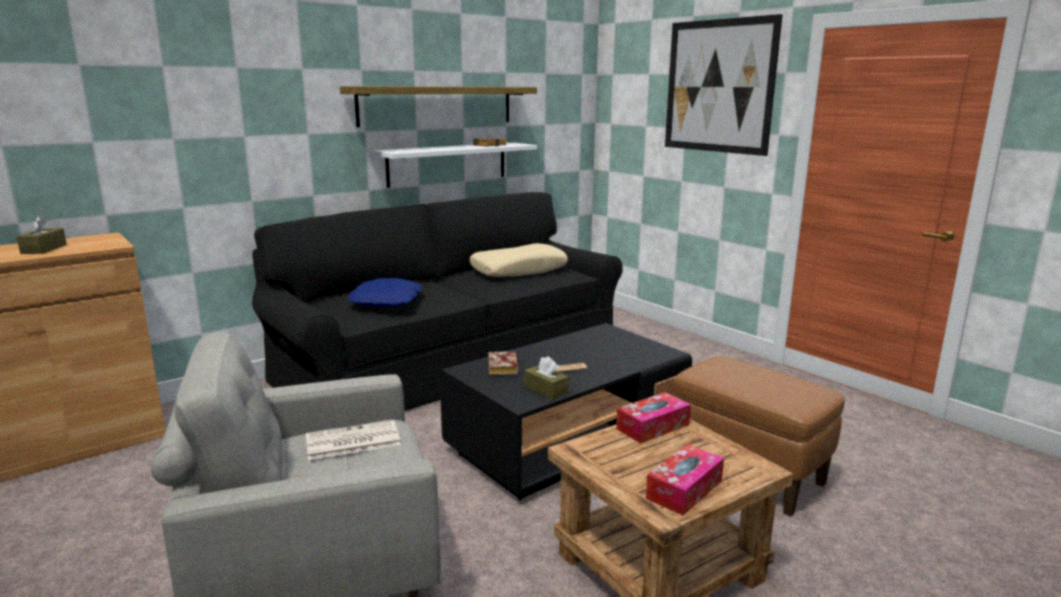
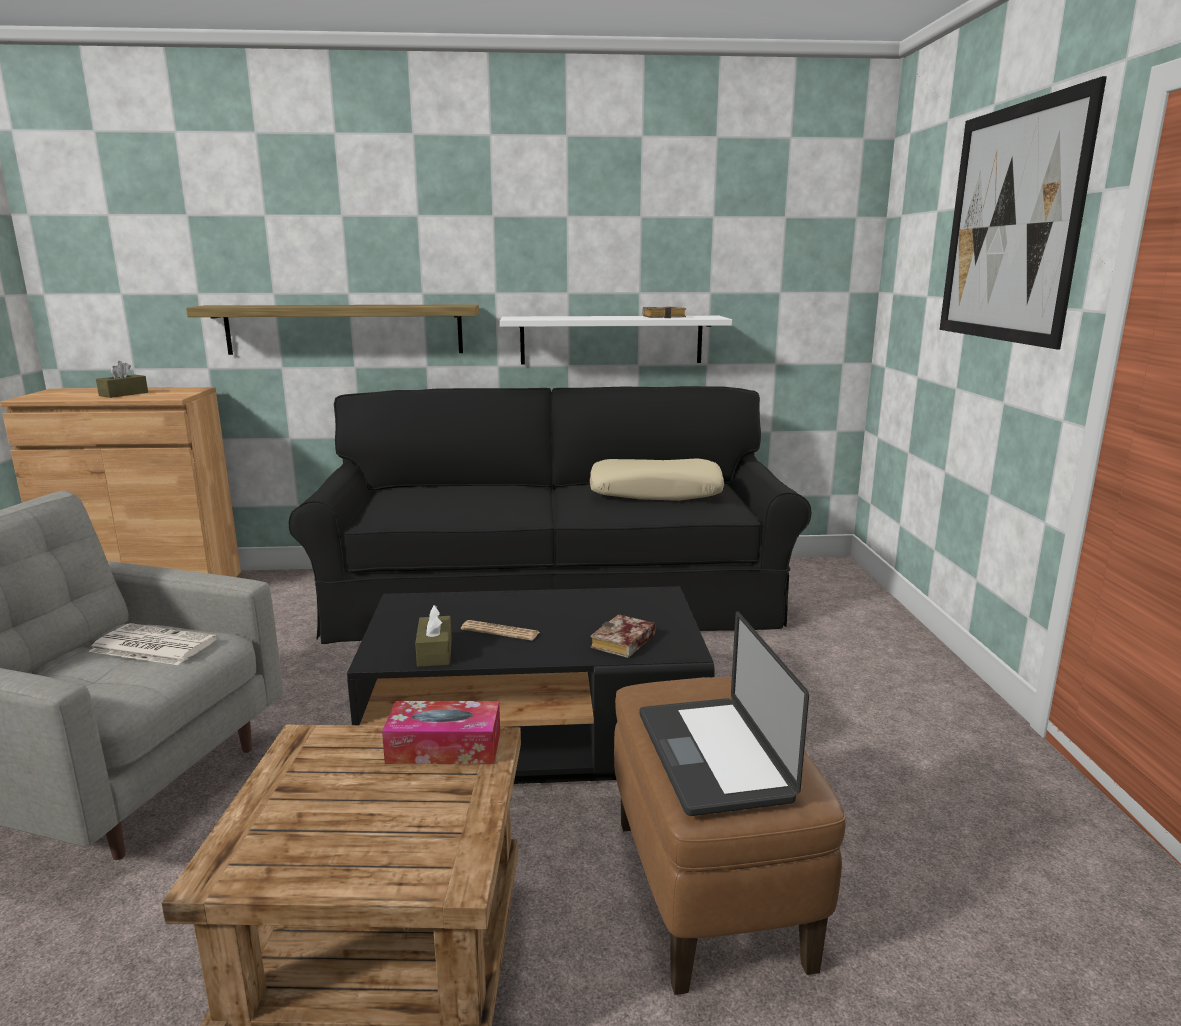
camera: 35 degrees right, 0 degrees up
(387, 301) = (438, 501): blue pillow -> none
(437, 105) = (598, 261): shelf -> shelf (344, 329)
(504, 368) = (444, 611): book -> book (623, 643)
(684, 489) = (301, 854): tissue box -> none
(772, 388) = (712, 756): none -> laptop

